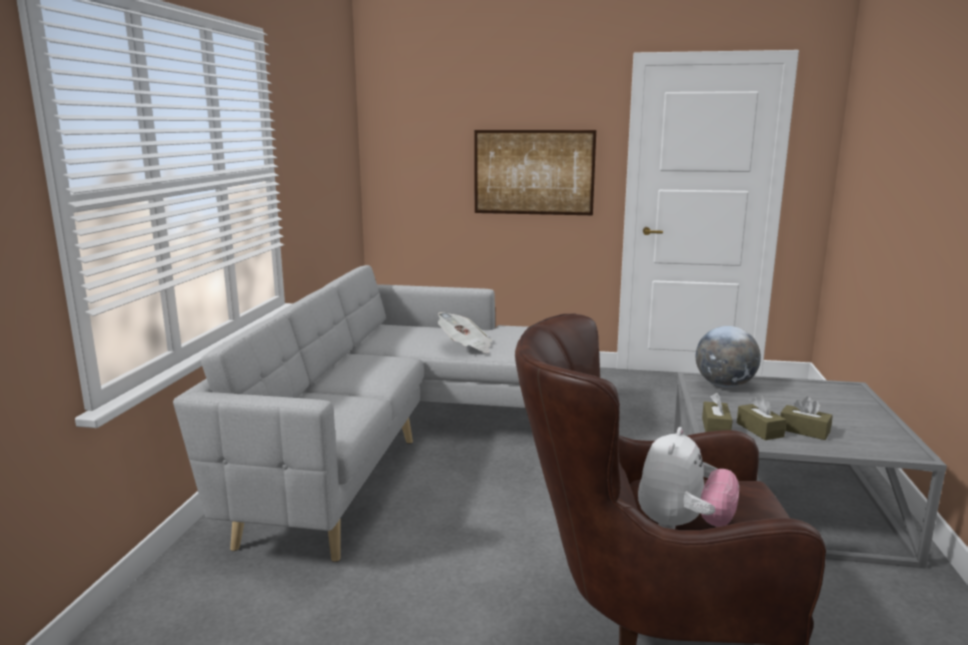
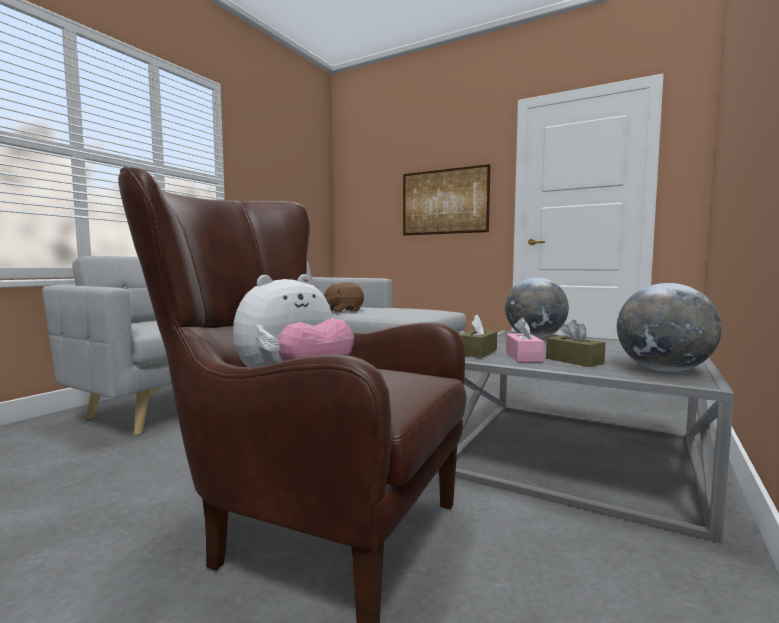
camera: 20 degrees right, 10 degrees down
(465, 347) = (344, 310): newspaper -> brown plush toy
(759, 430) = (523, 357): brown tissue box -> pink tissue box
(879, 437) = (663, 370): none -> globe

